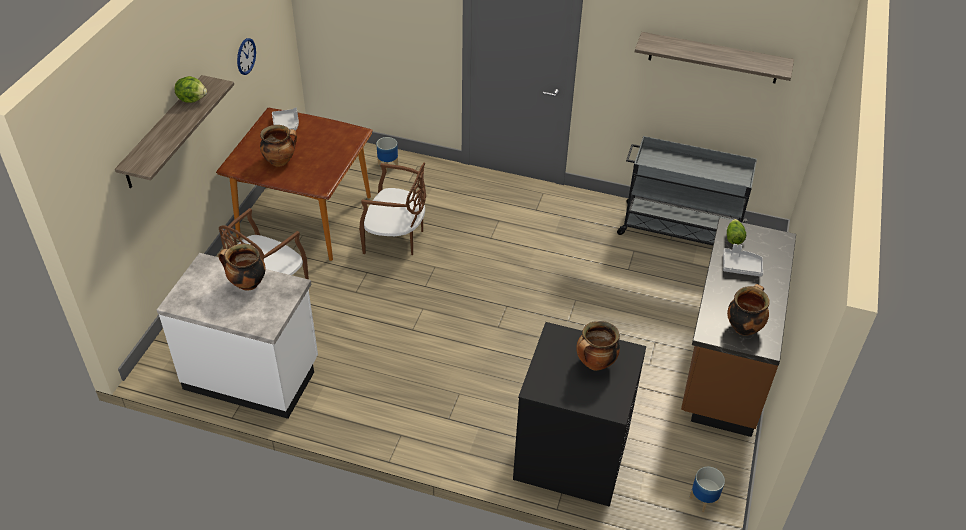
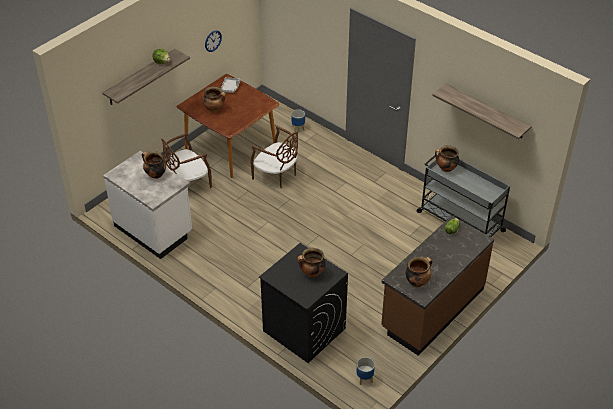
camera: 25 degrees right, 0 degrees up
(655, 159) = (445, 168): none -> cooking pot
(741, 266) = (443, 247): grey tray -> none

